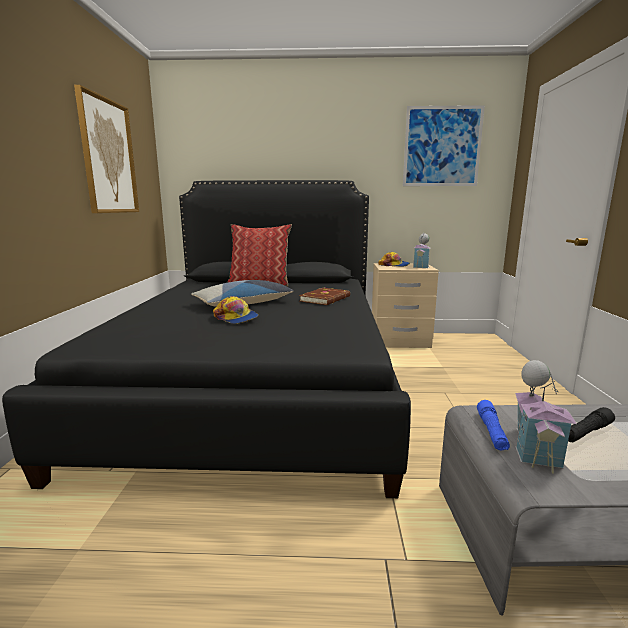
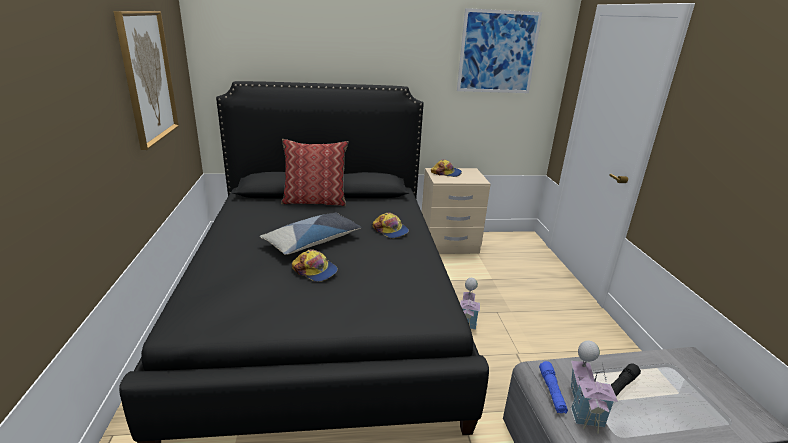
camera: 10 degrees left, 10 degrees up
(326, 299) = (390, 230): brown book -> cap
(421, 266) = (473, 175): toy house -> toy house (467, 319)

